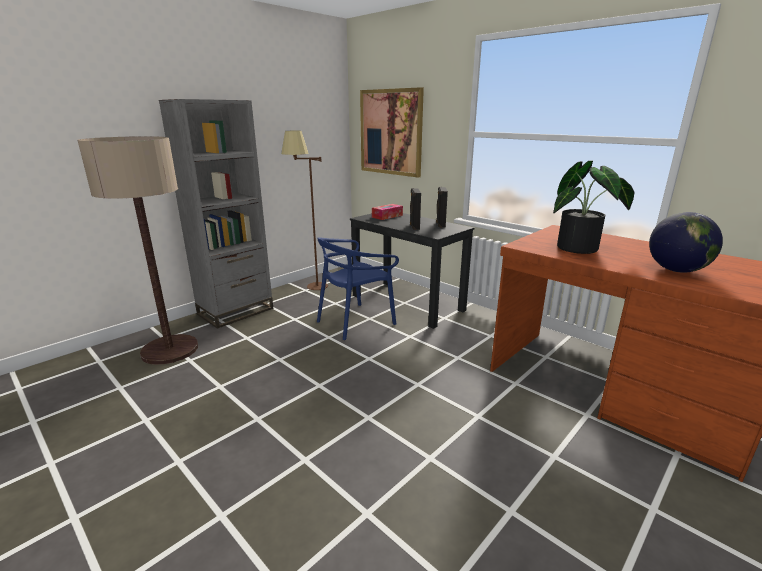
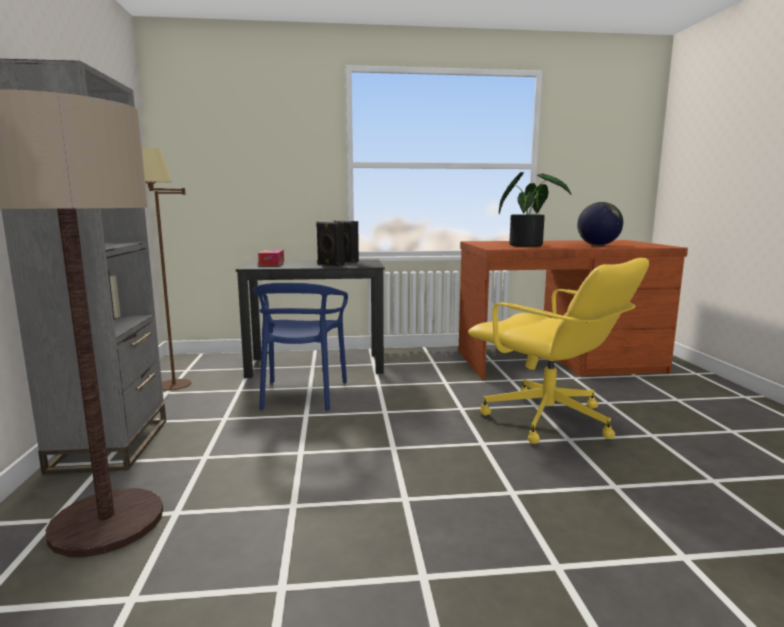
camera: 50 degrees left, 10 degrees down
(391, 132) = (230, 165): picture -> none
(455, 434) = (548, 420): none -> yellow office chair

